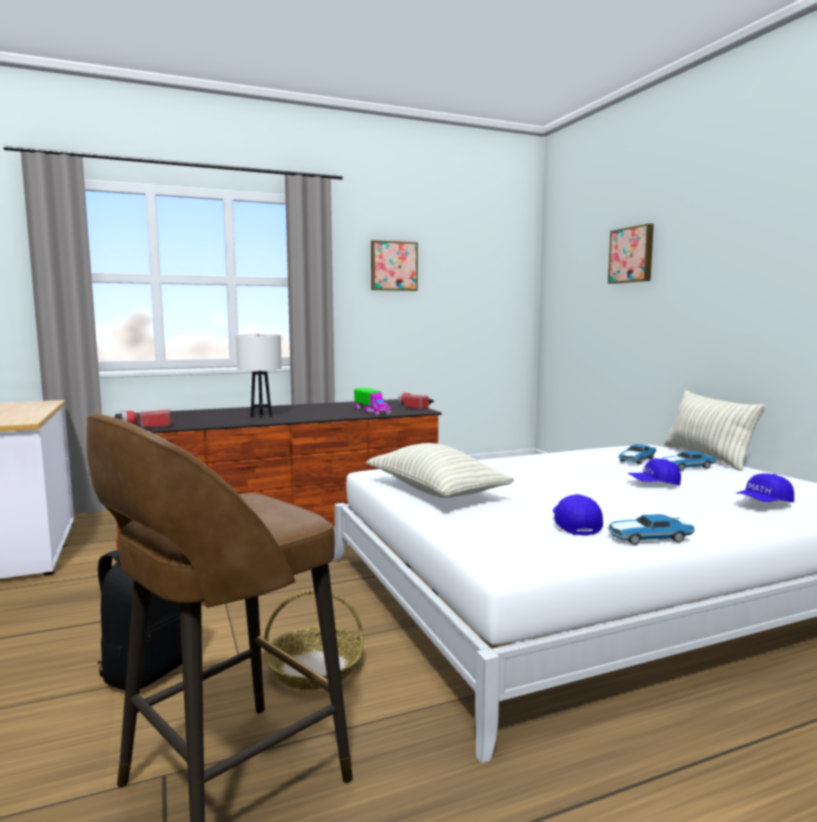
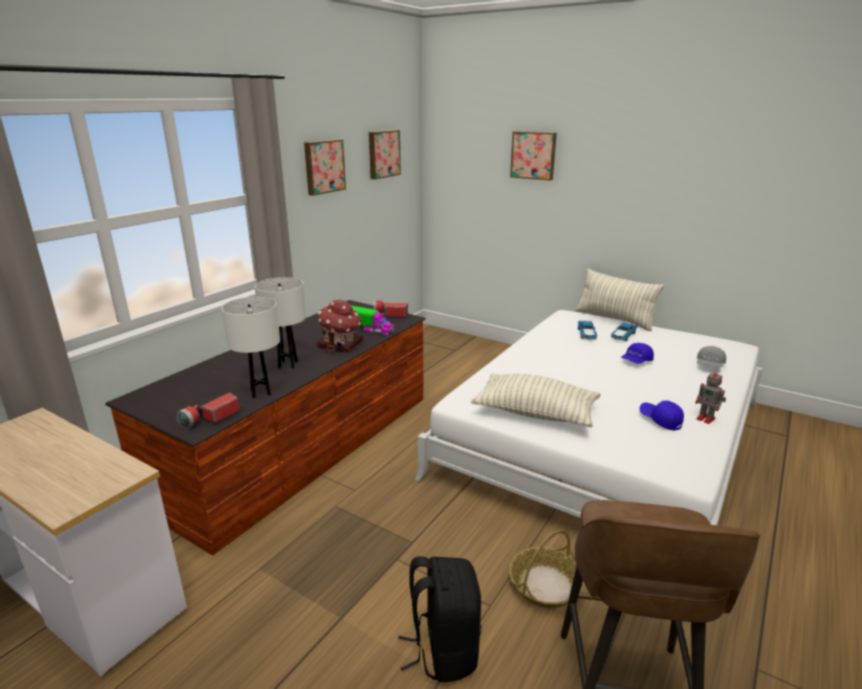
camera: 35 degrees left, 15 degrees up
(206, 423) = (261, 393): none -> white table lamp
(327, 414) = (341, 344): none -> toy house
(477, 264) = (383, 154): none -> picture
(648, 538) = (706, 419): toy car -> toy robot
(763, 502) = (709, 365): blue cap -> grey cap

